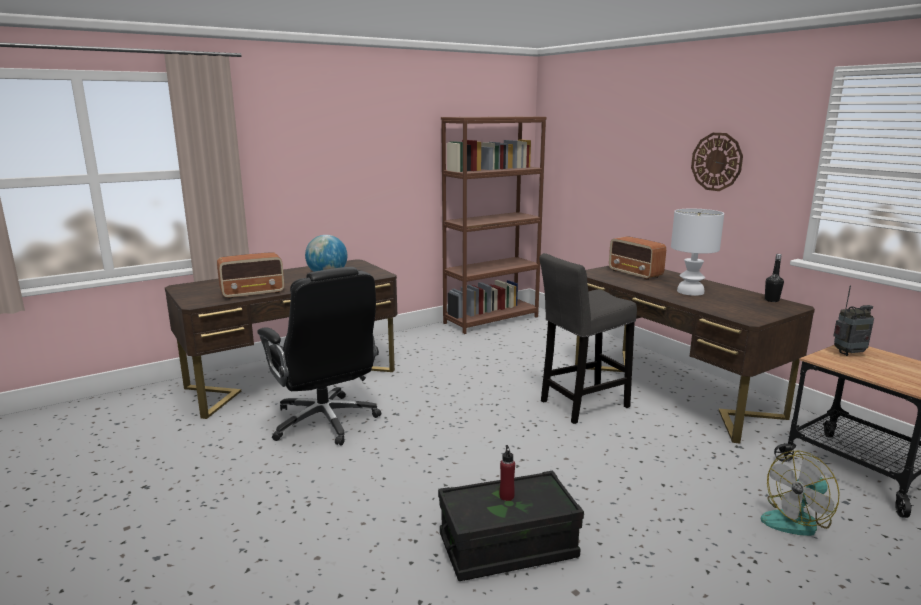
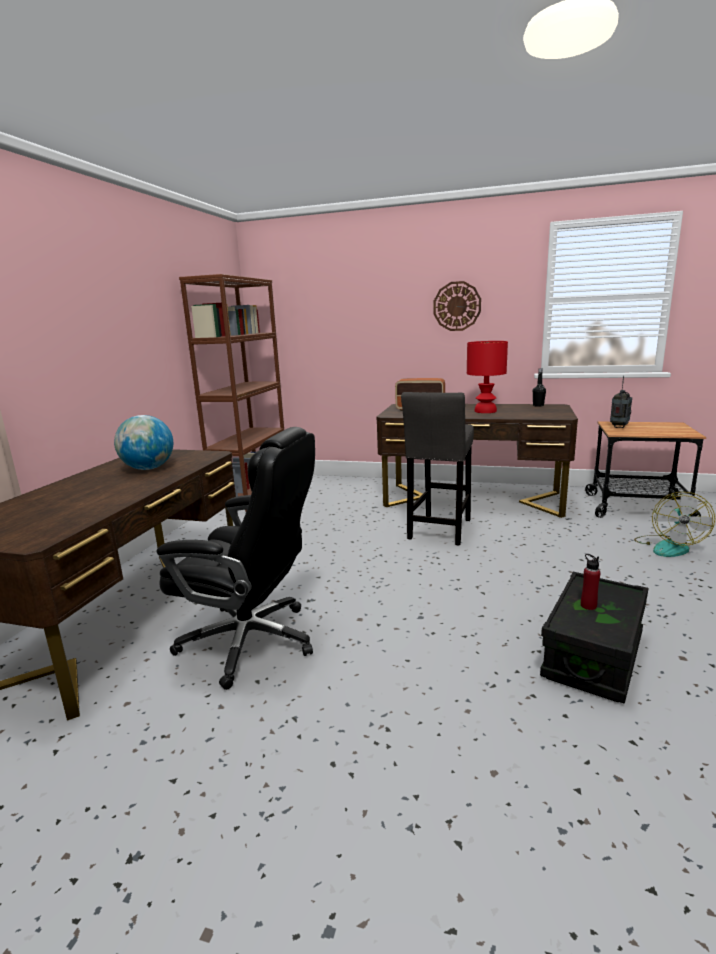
camera: 40 degrees left, 0 degrees up
(253, 293) = (96, 507): radio -> none
(689, 291) = (485, 411): white table lamp -> red table lamp

